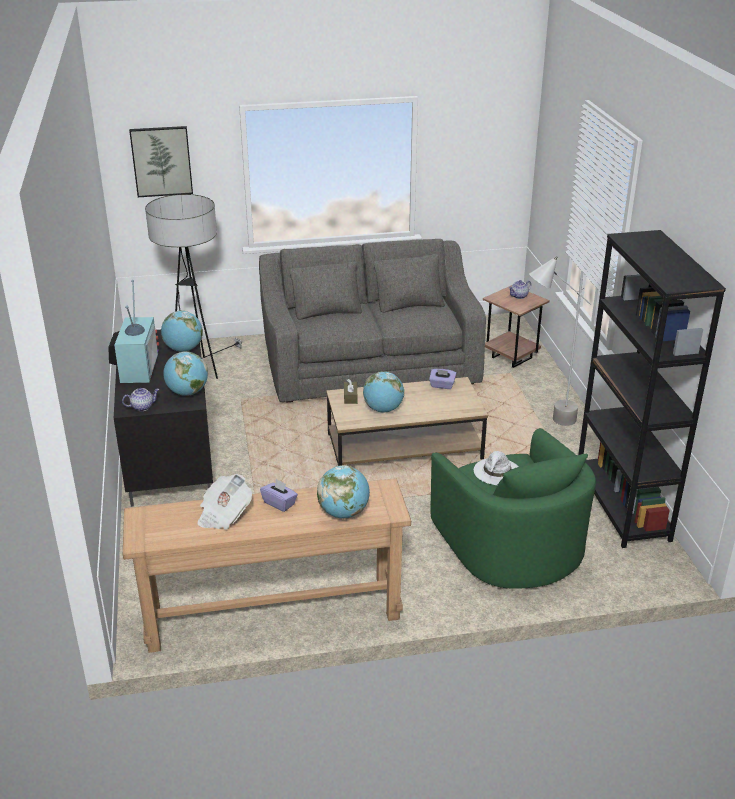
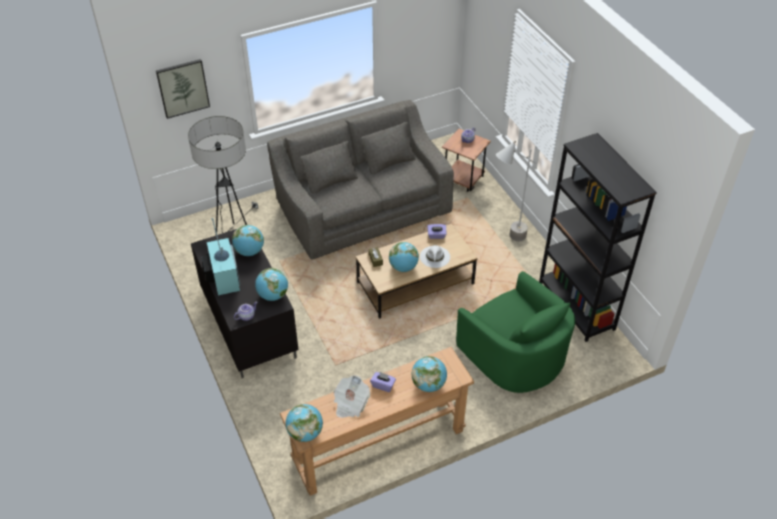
camera: 15 degrees left, 15 degrees up
(144, 535) = (305, 433): none -> globe
(497, 472) = (502, 312): white hat -> white hat (435, 257)

